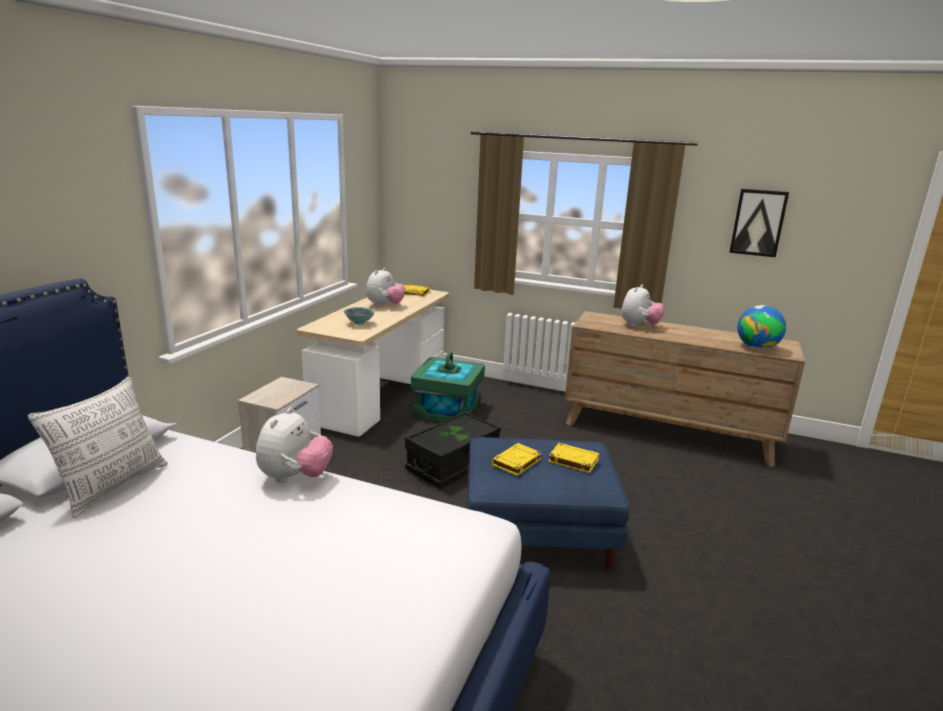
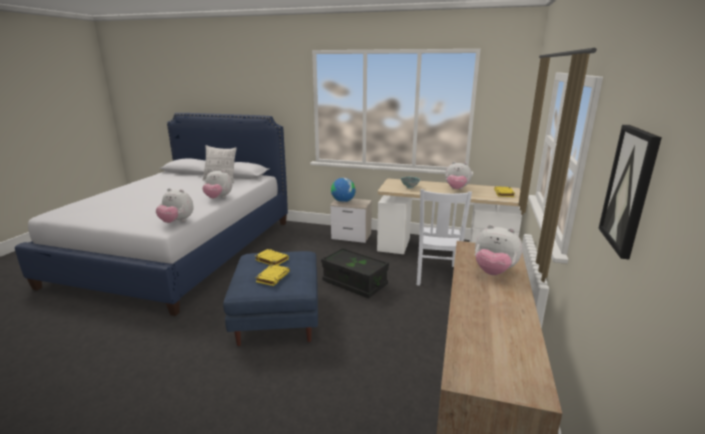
camera: 85 degrees right, 0 degrees up
(448, 410) = (436, 276): green storage box -> white chair
(448, 514) = (177, 222): none -> plush toy
(757, 348) = (475, 350): globe -> globe (343, 201)

